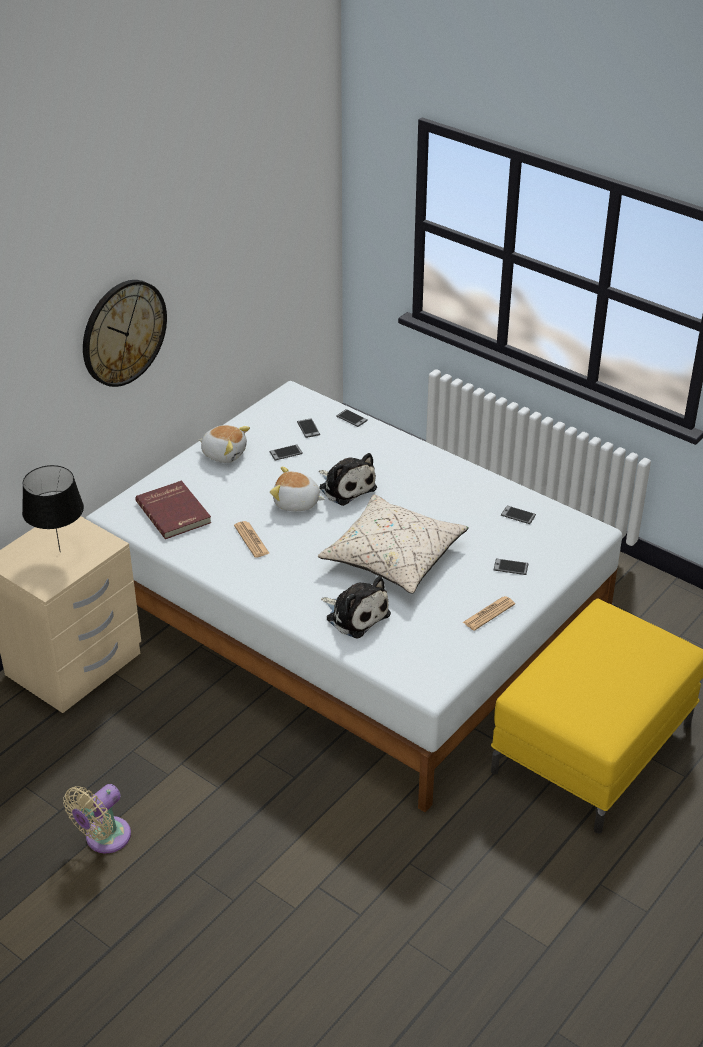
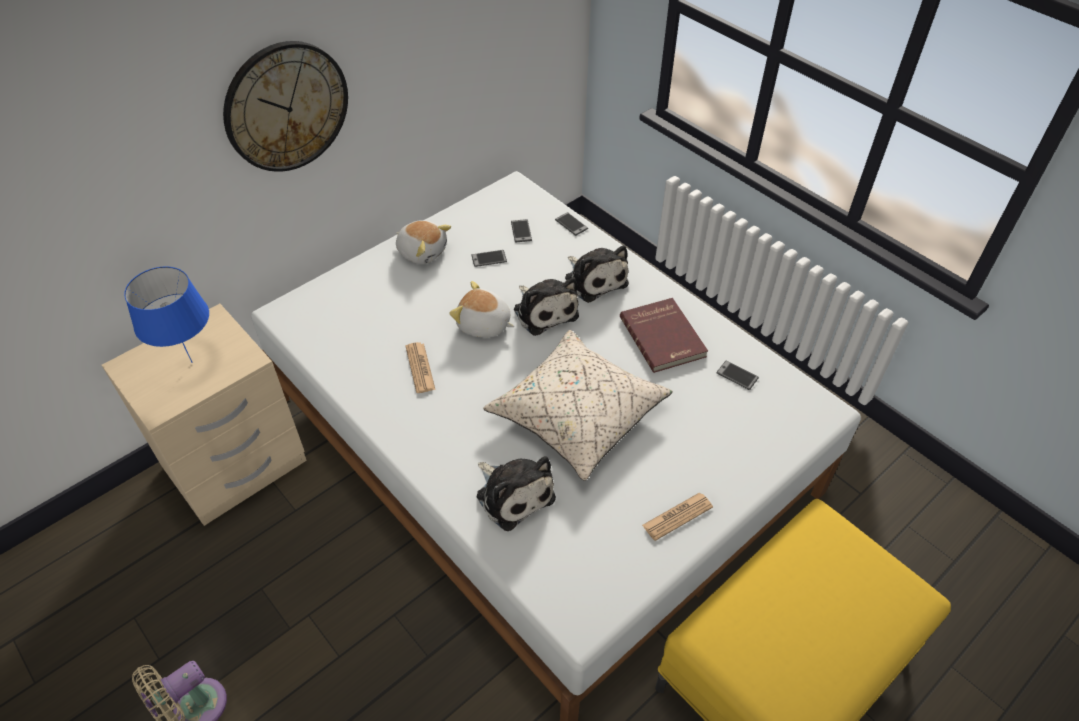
camera: 10 degrees right, 10 degrees up
(59, 552) = (191, 363): black table lamp -> blue table lamp
(175, 512) = (346, 319): red book -> red book (664, 336)
(383, 459) = (594, 279): none -> plush toy
(510, 567) = (716, 449): phone -> none

